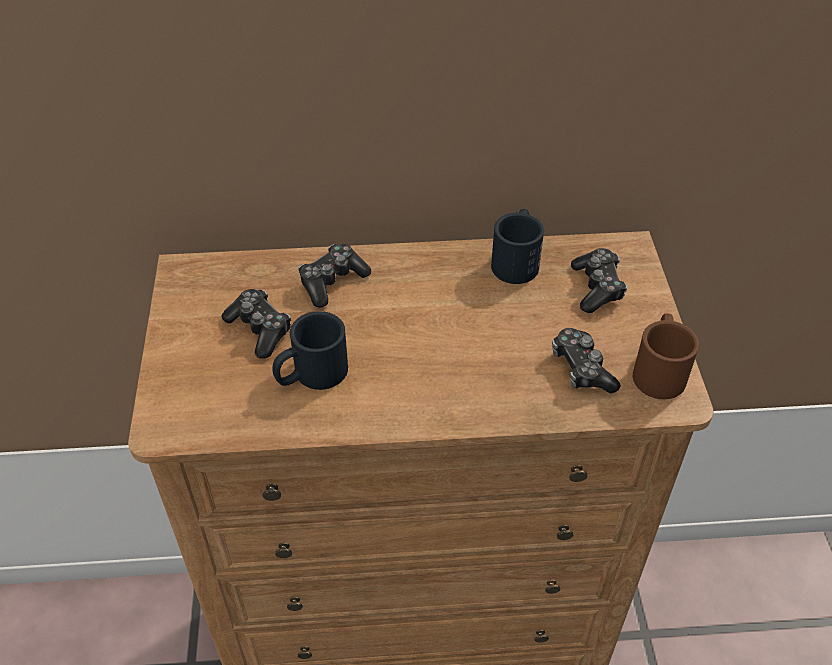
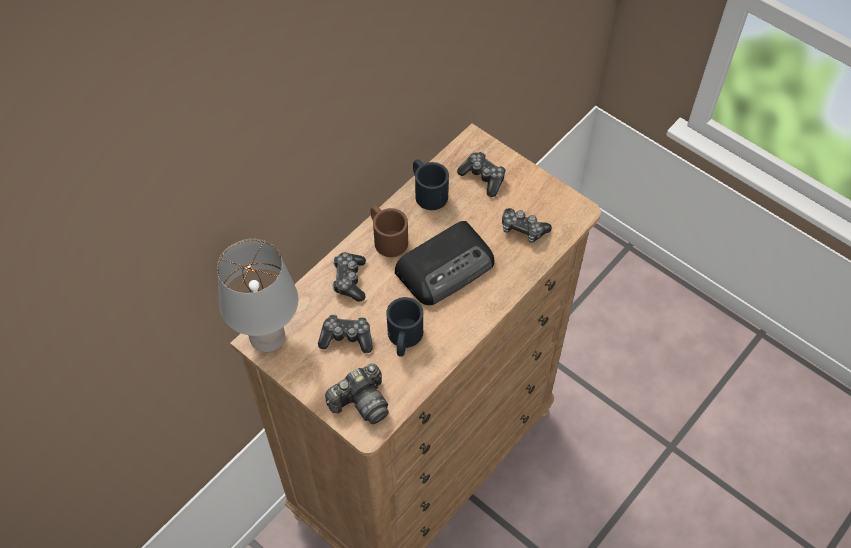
camera: 45 degrees left, 10 degrees up
(192, 274) = (267, 338): none -> grey table lamp
(192, 398) = (361, 402): none -> camera
(446, 341) = (446, 266): none -> radio
(659, 369) = (556, 202): brown mug -> brown mug (386, 237)

